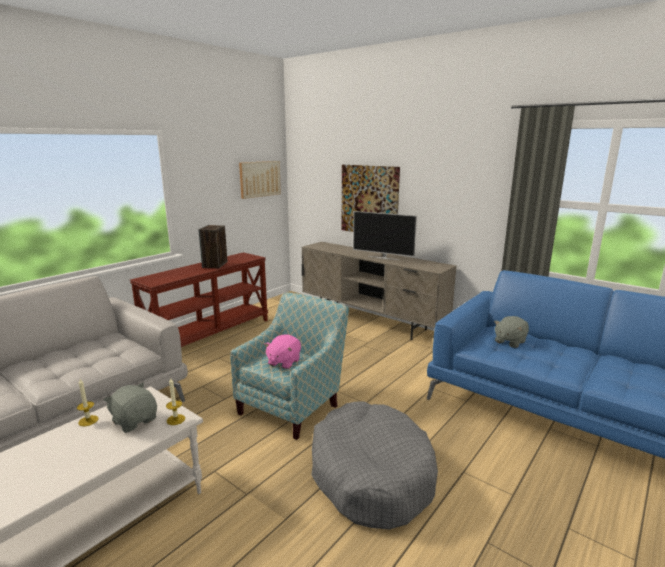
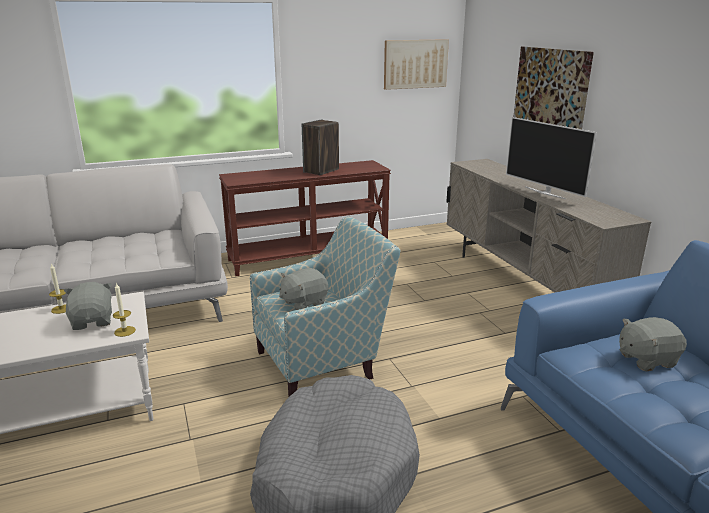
camera: 30 degrees right, 5 degrees up
(283, 362) = (303, 302): pink plush toy -> grey plush toy

